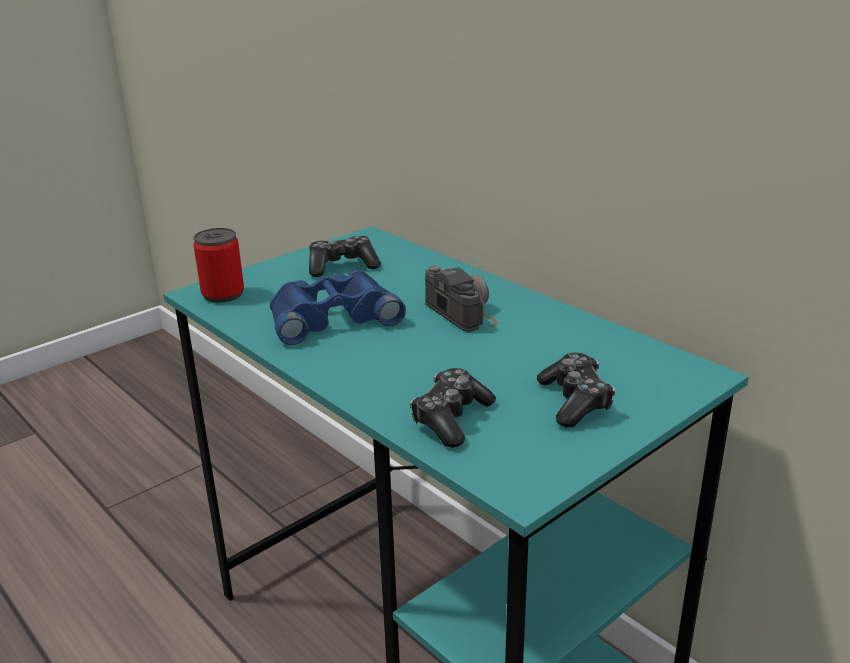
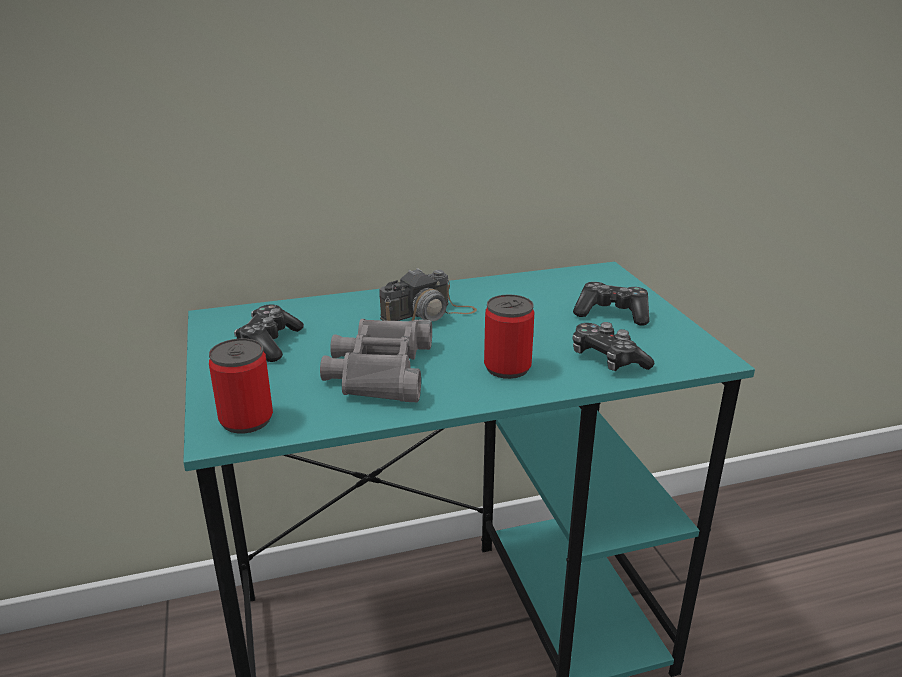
camera: 65 degrees left, 0 degrees up
(332, 317) = (379, 370): blue binoculars -> grey binoculars
(384, 369) = (507, 368): none -> can
(459, 308) = (428, 315): camera -> camera turned 150 degrees clockwise

